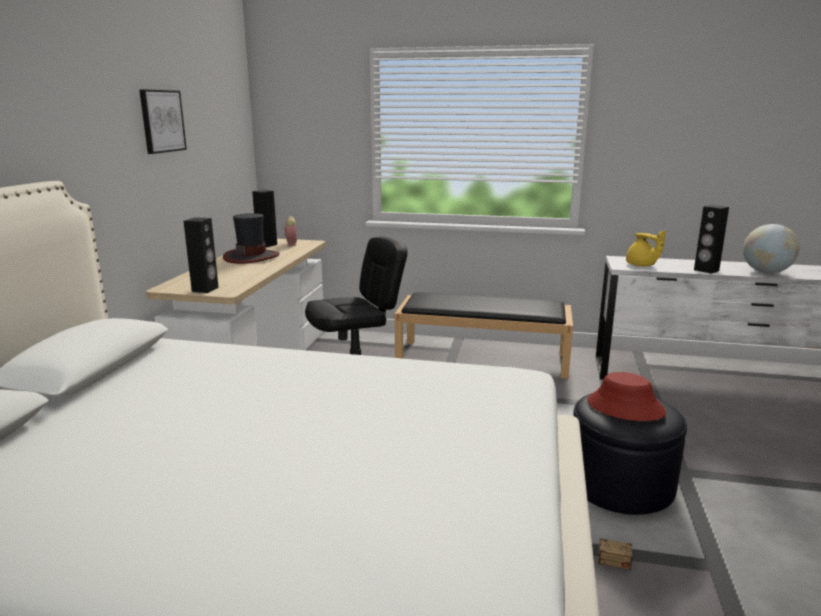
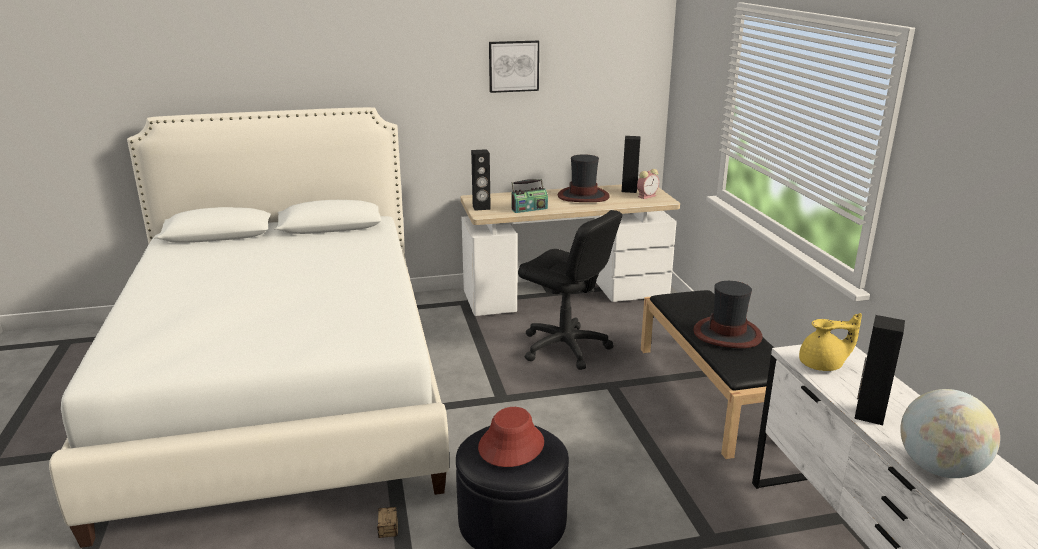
camera: 65 degrees right, 5 degrees up
(247, 276) = (529, 209): none -> radio
(495, 302) = (727, 334): none -> hat
(641, 265) = (823, 365): yellow teapot -> yellow teapot turned 120 degrees counterclockwise

